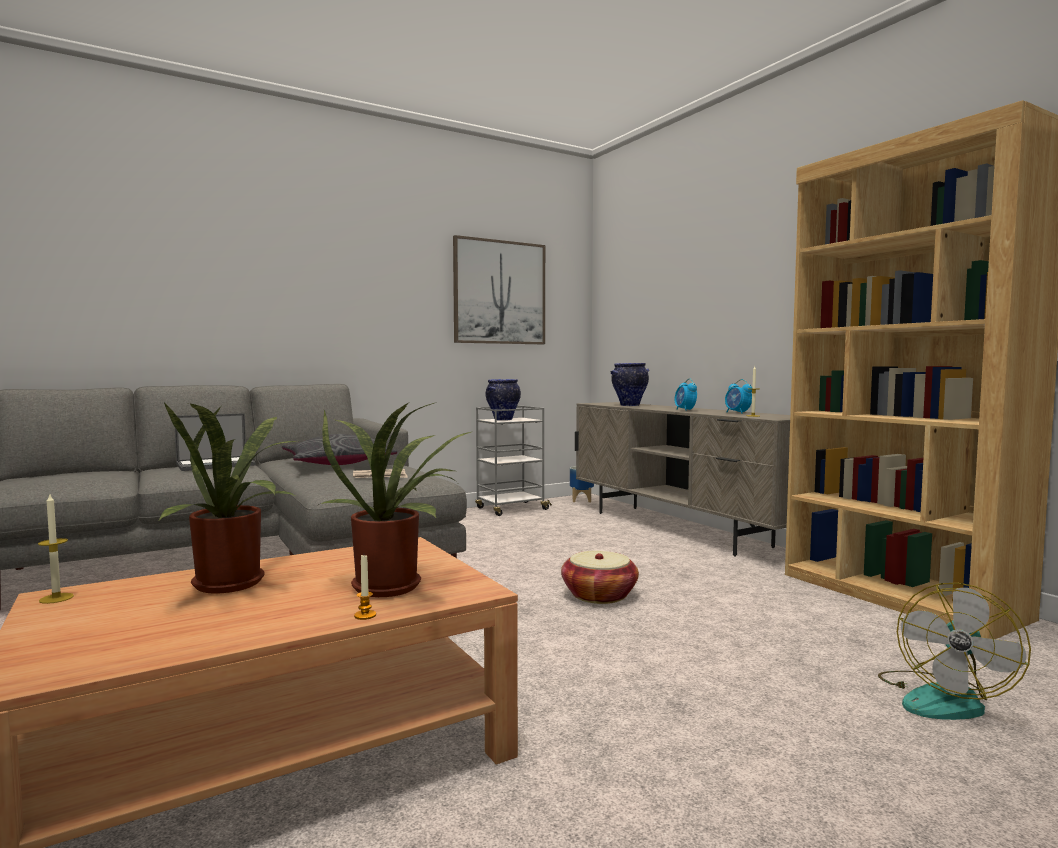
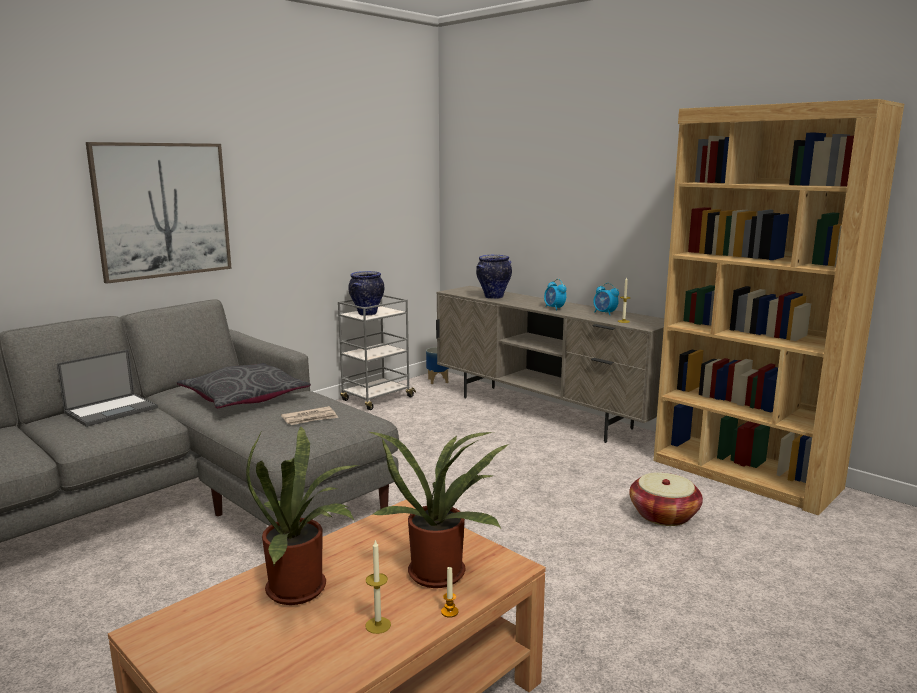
camera: 15 degrees left, 10 degrees up
(56, 598) = (155, 634): candle -> candle (378, 625)
(499, 292) = (354, 179): picture -> picture (163, 210)
(599, 595) = (516, 503): basket -> basket (664, 515)
(943, 698) = (805, 574): fan -> none

